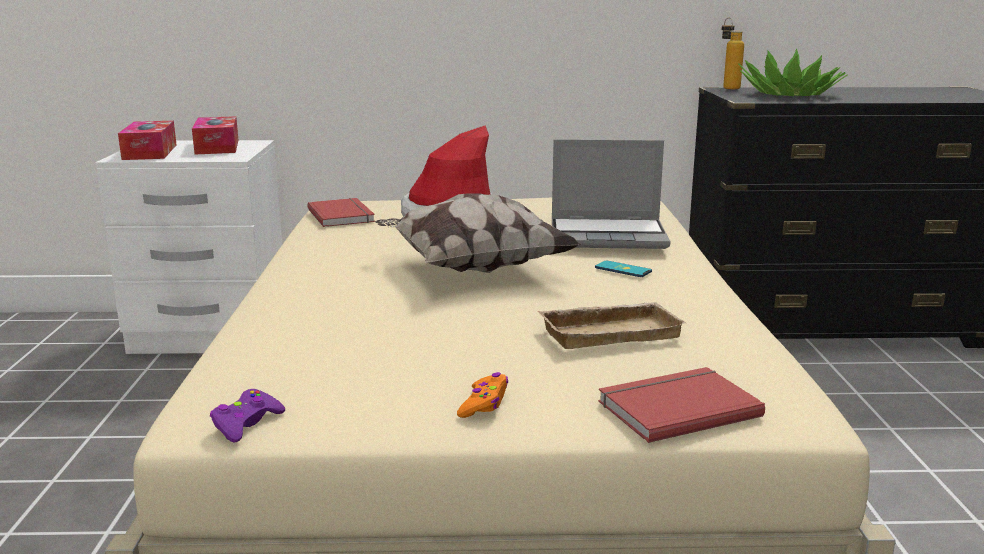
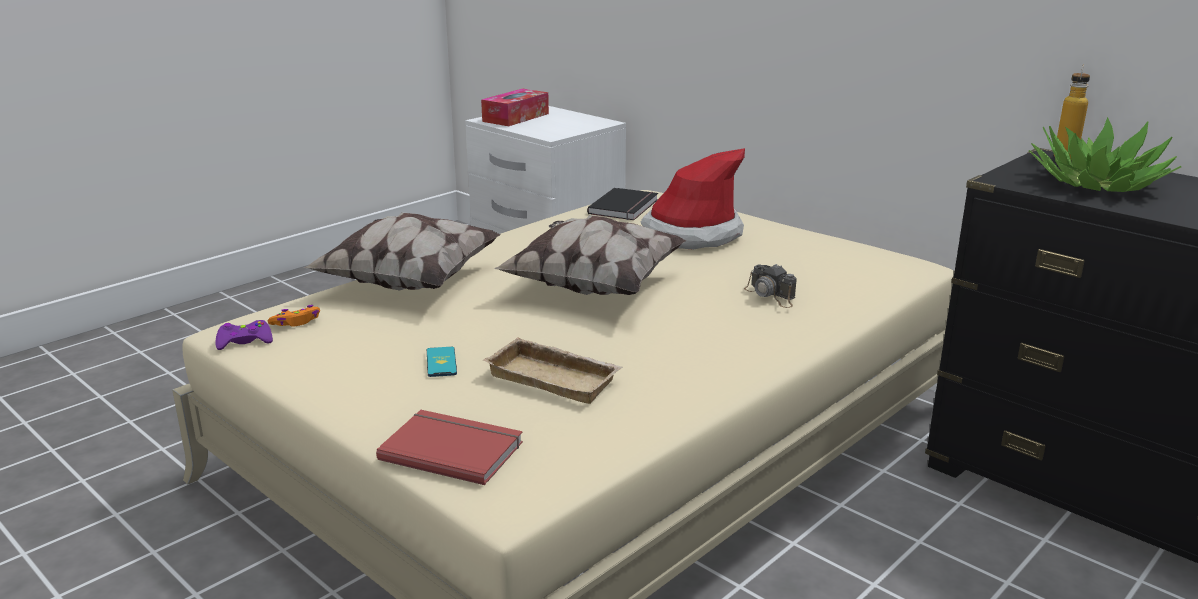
camera: 45 degrees right, 5 degrees up
(217, 147) = (568, 122): tissue box -> none
(290, 317) = (409, 282): none -> pillow
(343, 215) = (625, 207): red book -> black book
(484, 404) = (364, 388): orange game controller -> orange game controller (296, 322)
(609, 236) = (771, 295): laptop -> camera
(623, 269) = (708, 331): phone -> phone (441, 362)

